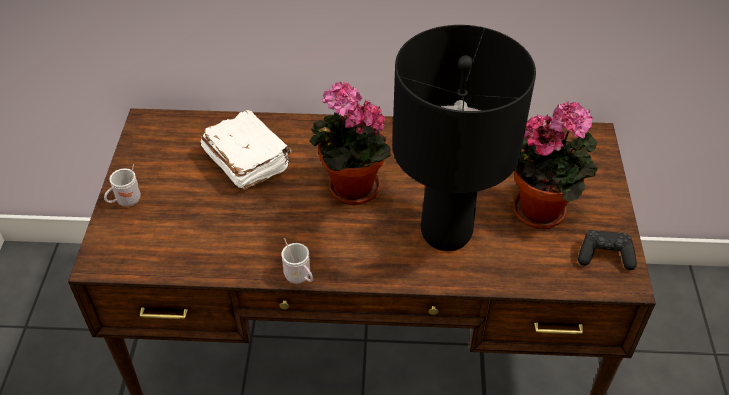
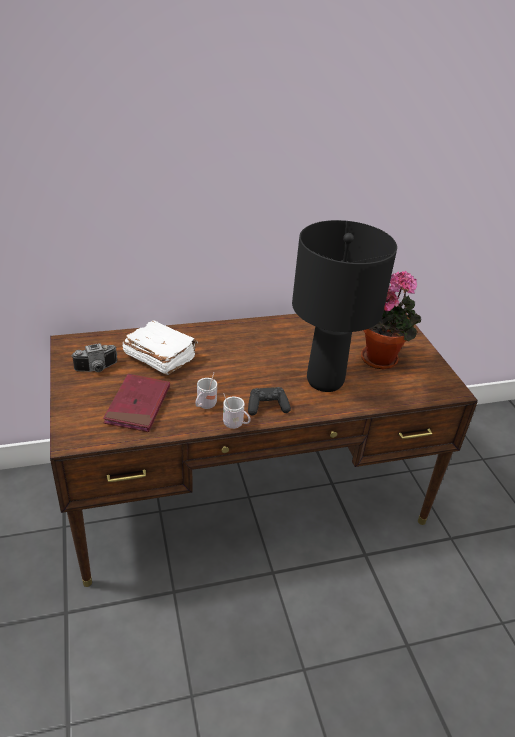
camera: 20 degrees left, 10 degrees down
(125, 201) = (74, 396): white mug -> white mug (204, 406)
(165, 166) = (97, 369): none -> camera
(193, 227) = (138, 405): none -> red book
(349, 189) = (244, 364): potted plant -> none
(605, 256) = (433, 378): black game controller -> black game controller (267, 407)

